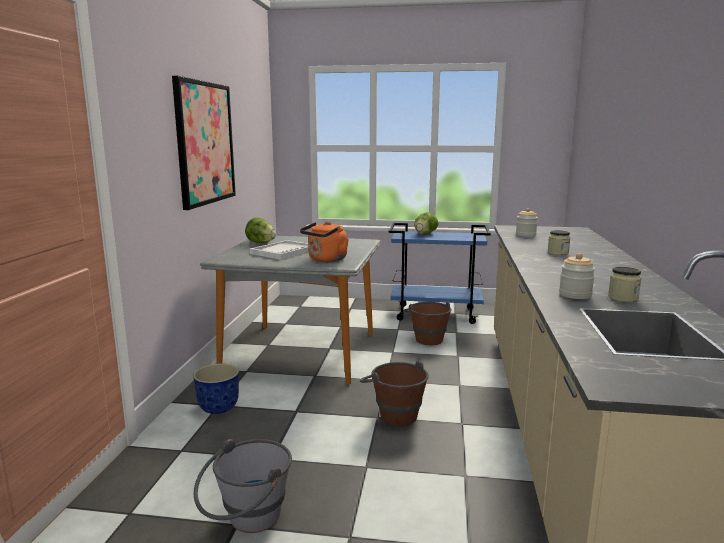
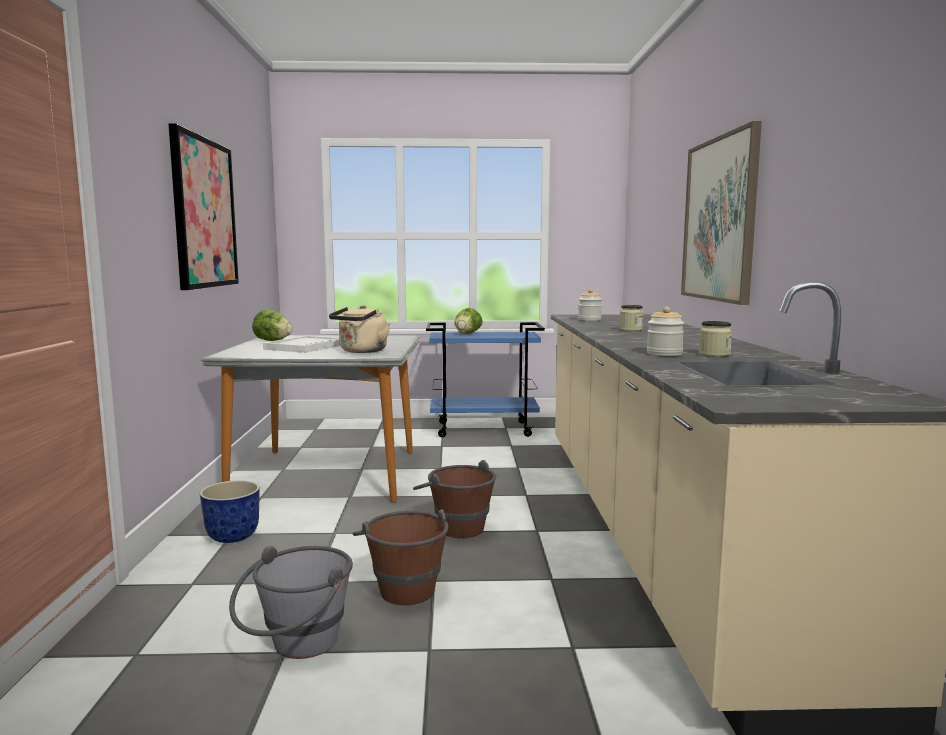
camera: 10 degrees left, 5 degrees down
(326, 260) = (361, 351): orange kettle -> beige kettle
(426, 338) = (478, 452): brown bucket -> brown bucket (403, 586)
(649, 155) = (719, 219): none -> picture

